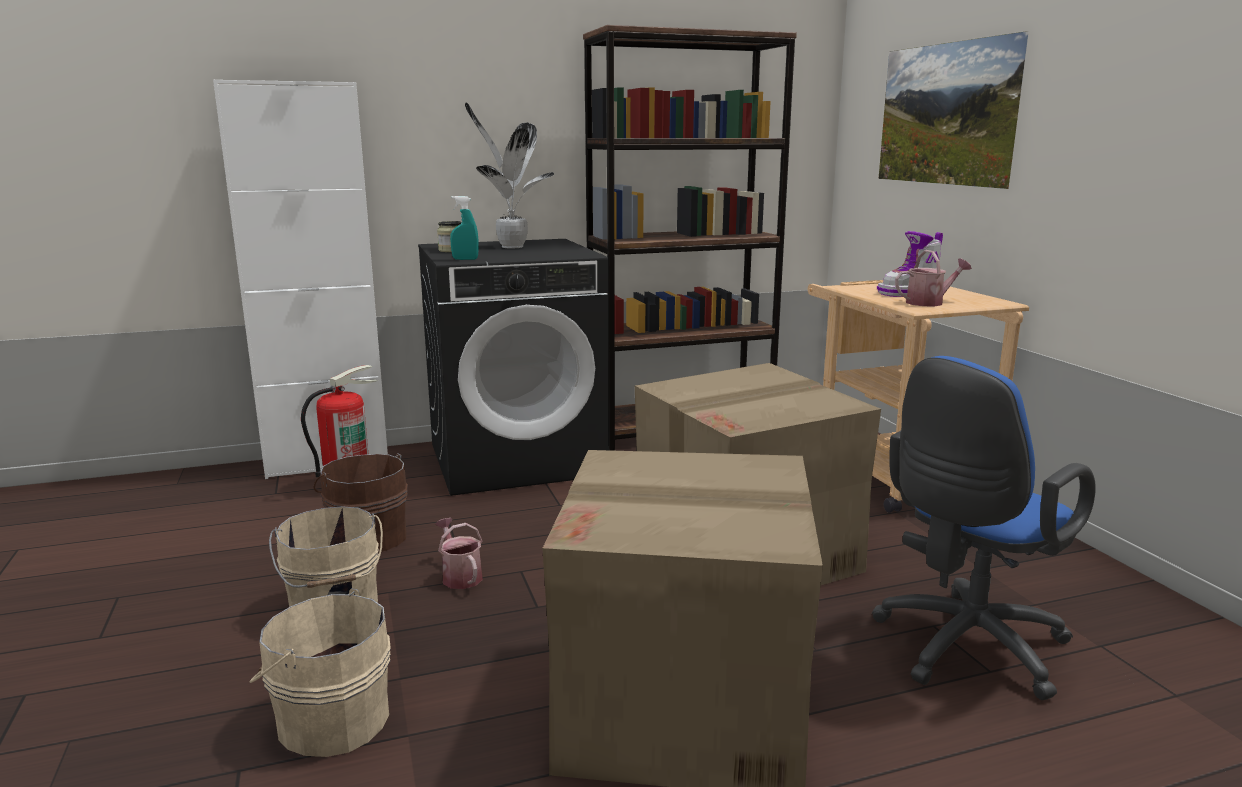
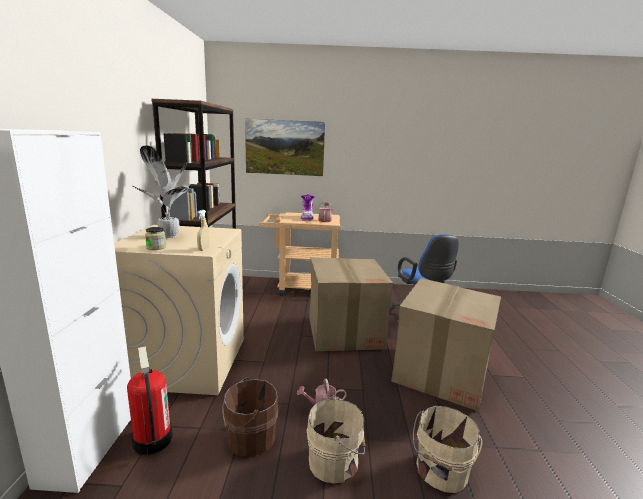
camera: 70 degrees left, 0 degrees up
(465, 259) = (203, 249): turquoise spray bottle -> beige spray bottle
(517, 459) = (189, 361): black washing machine -> beige washing machine

